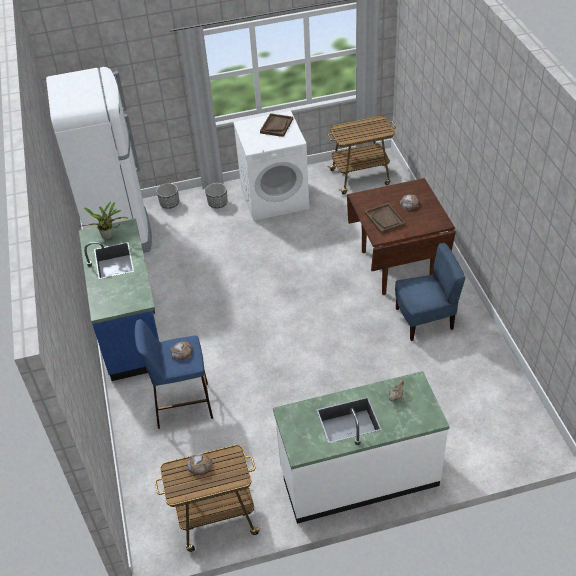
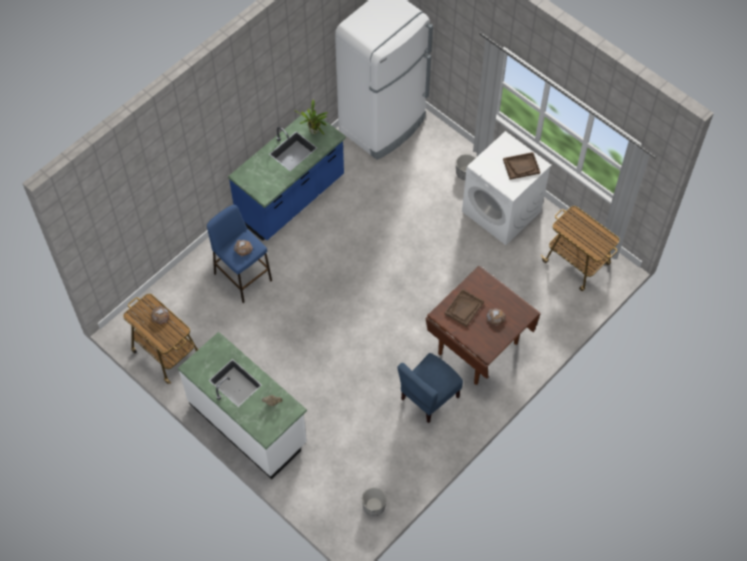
camera: 55 degrees right, 15 degrees up
(169, 204) = (440, 138): planter -> planter (373, 506)
(424, 320) = (429, 397): blue chair -> blue chair turned 90 degrees clockwise

